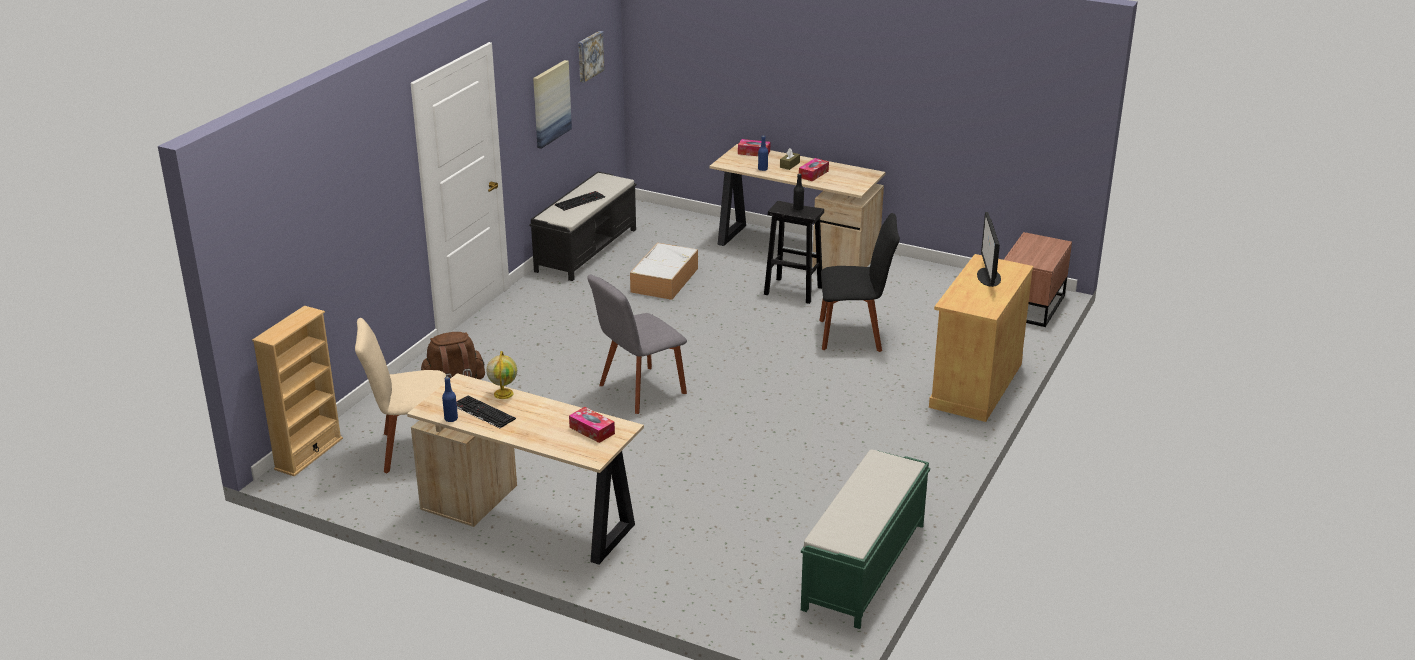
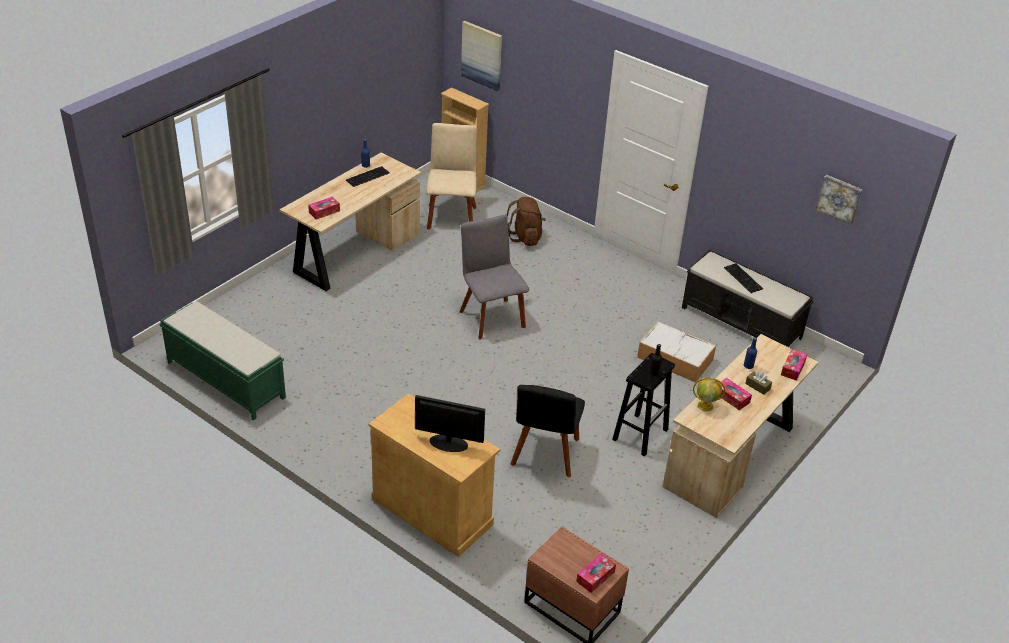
camera: 100 degrees right, 10 degrees up
(503, 393) = (386, 185): globe -> globe (706, 406)
(551, 103) = (769, 191): picture -> picture (482, 55)
(1045, 243) = (595, 577): none -> tissue box

